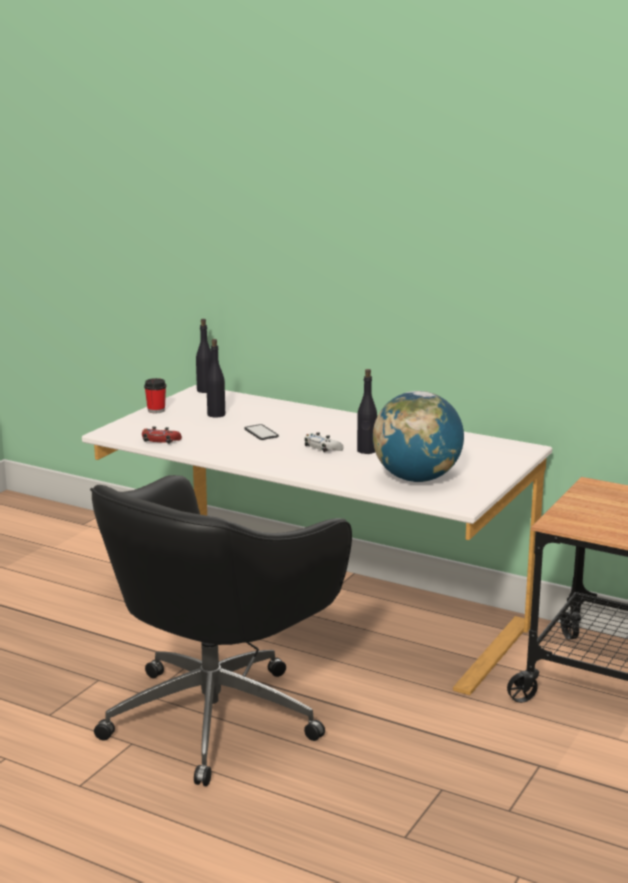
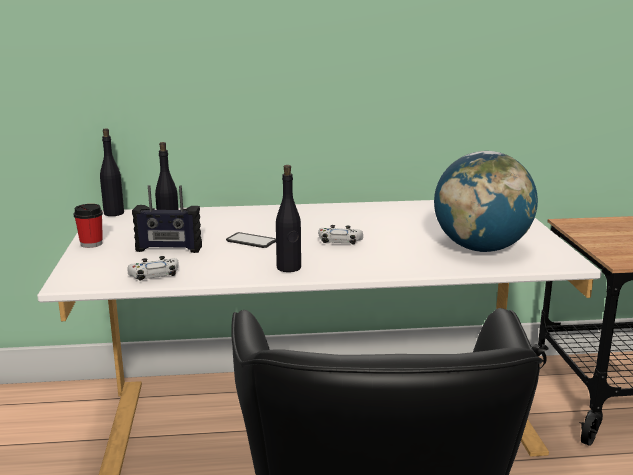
camera: 35 degrees left, 0 degrees up
(160, 441) = (154, 275): red game controller -> white game controller
(197, 426) = (168, 249): none -> radio
(366, 451) = (384, 234): black bottle -> black bottle (289, 268)

